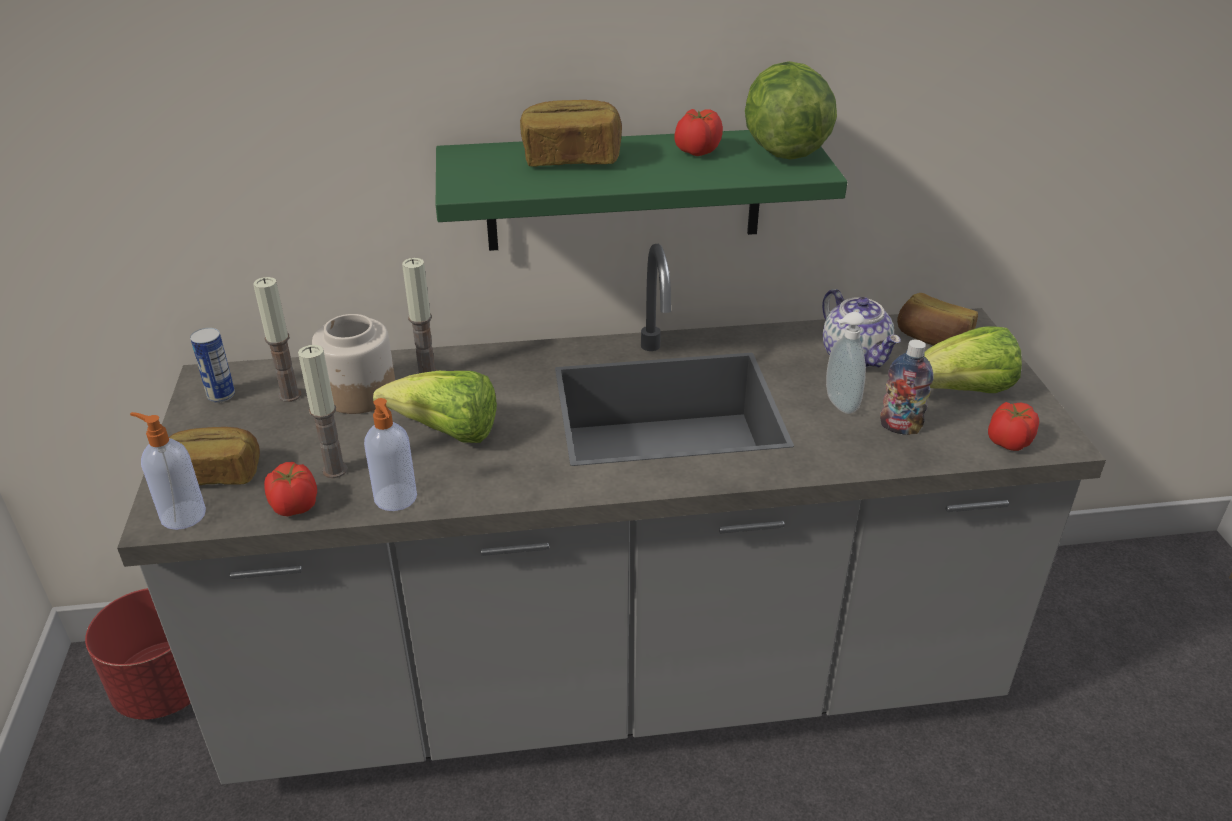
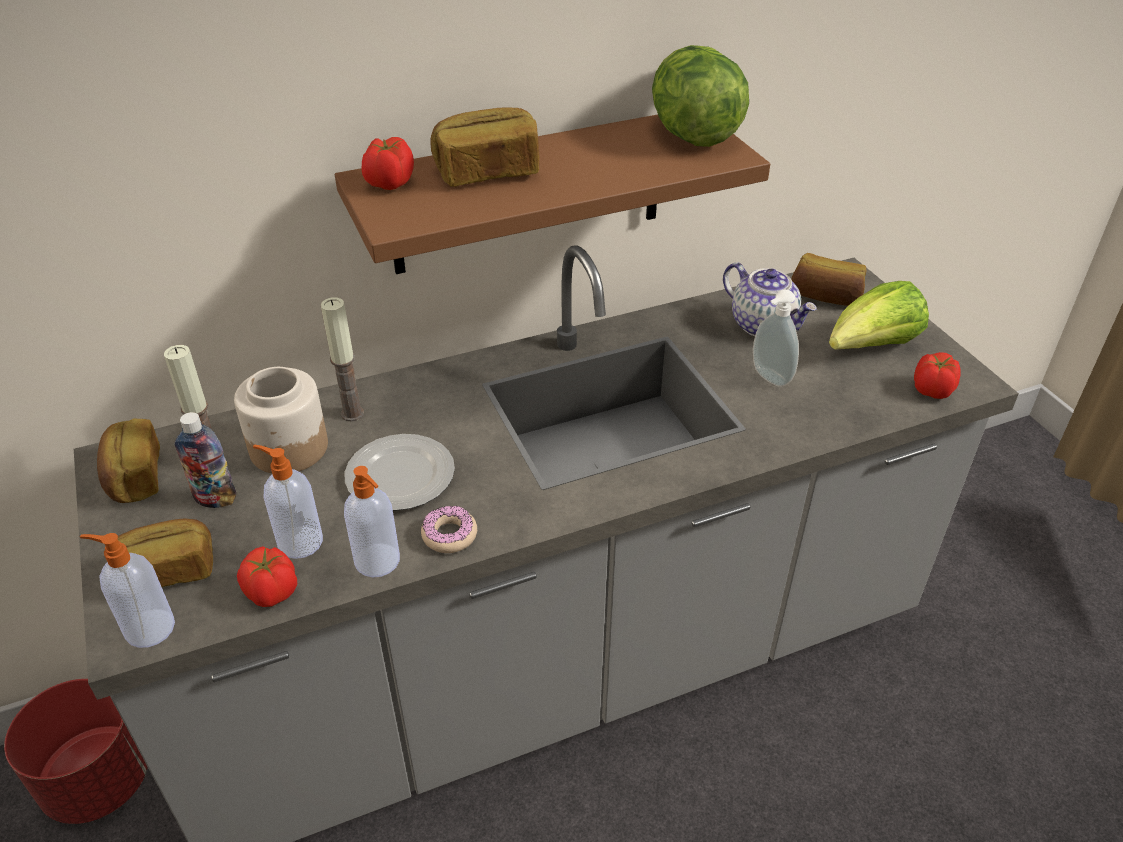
camera: 15 degrees left, 5 degrees up
(221, 395) = (134, 477): can -> bread
(335, 470) = (299, 542): candle -> soap dispenser
(447, 433) = (401, 477): lettuce -> plate
(468, 488) = (449, 535): none -> donut
(624, 189) = (528, 192): green shelf -> brown shelf
(697, 151) = (610, 147): tomato -> tomato (389, 184)
(900, 427) = (832, 392): bottle -> bottle (215, 499)

